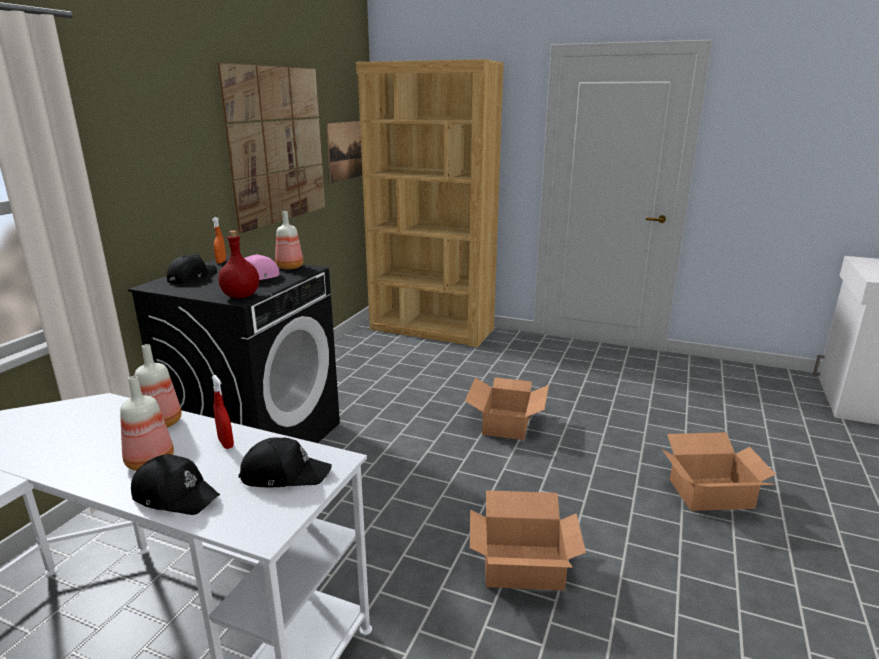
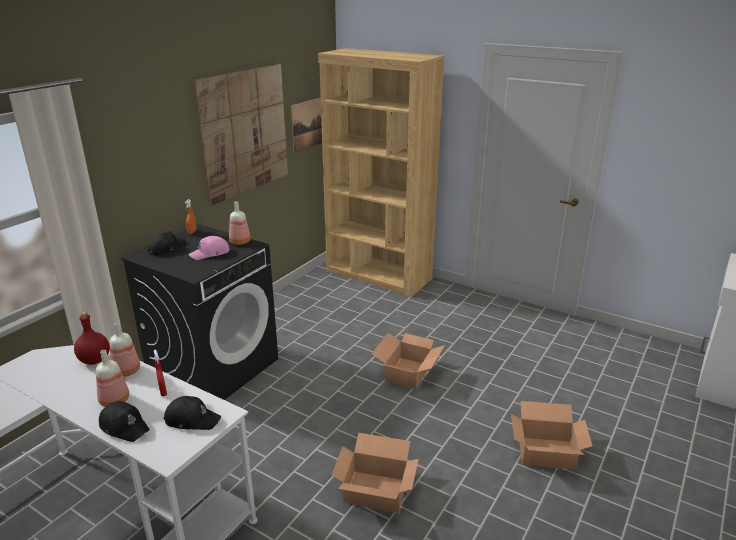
camera: 10 degrees right, 5 degrees up
(241, 296) = (195, 272): red bottle -> red bottle (95, 360)

